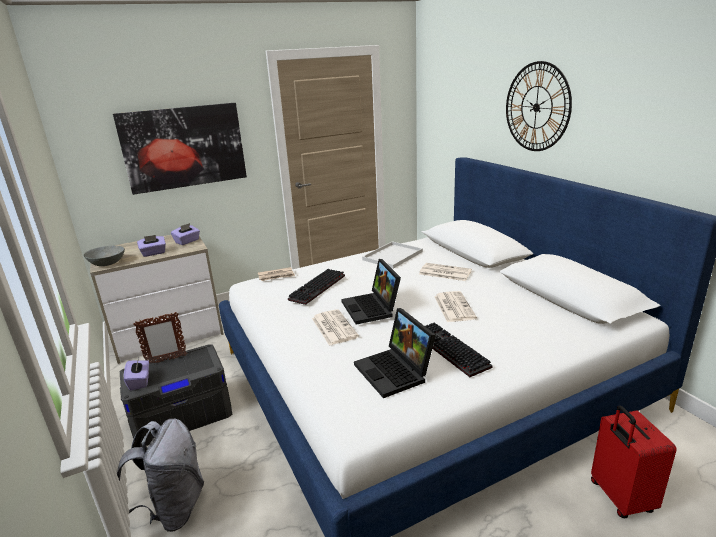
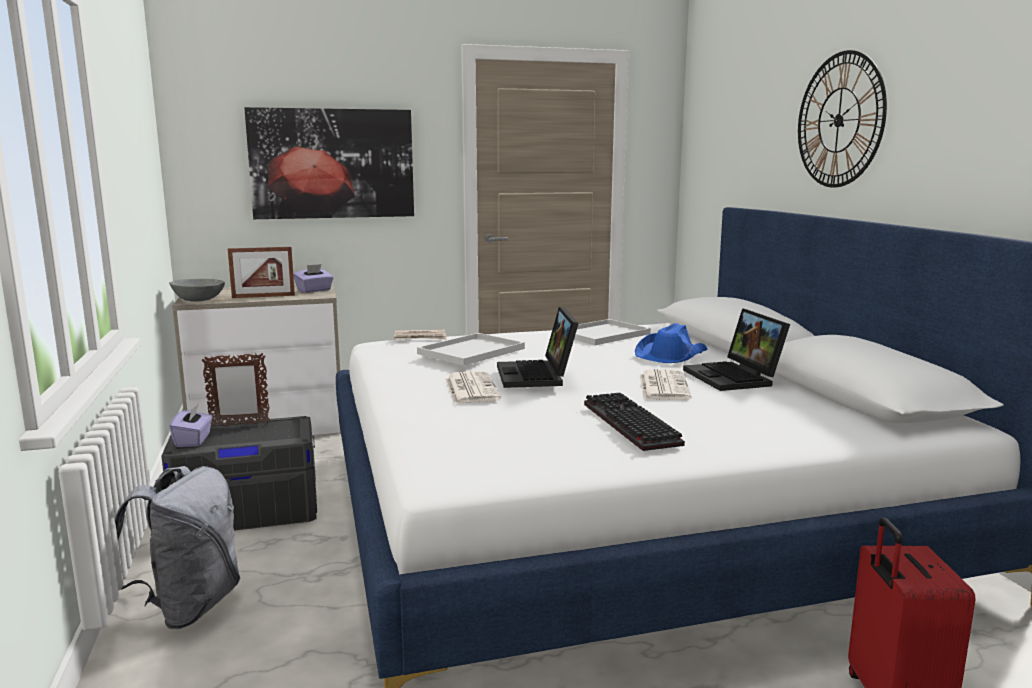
camera: 10 degrees right, 10 degrees down
(154, 253) = (263, 296): purple tissue box -> picture frame
(318, 288) = (471, 351): keyboard -> white tray
(396, 372) = (534, 435): laptop -> laptop (735, 378)
(444, 272) = (671, 355): newspaper -> blue hat

